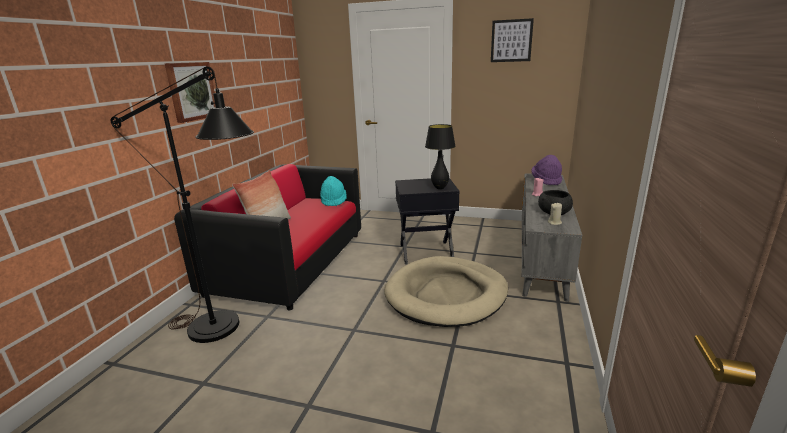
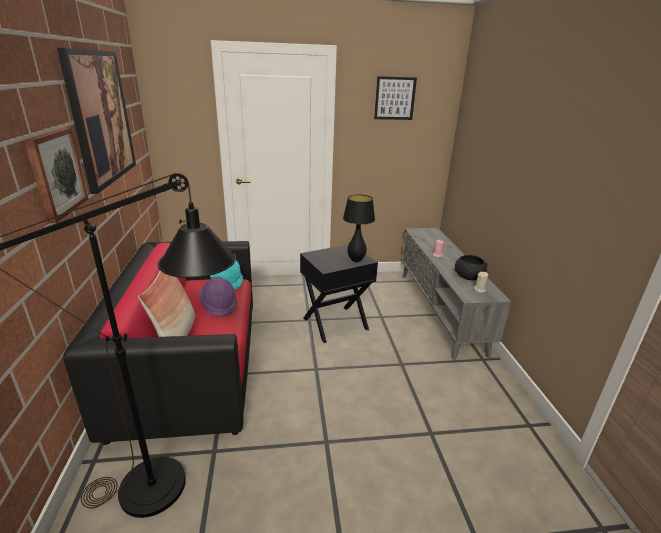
camera: 25 degrees left, 5 degrees up
(246, 62) = (100, 117): none -> picture
(446, 295) = (387, 373): beige dog bed -> none
(546, 180) = (431, 236): purple hat -> purple hat (219, 306)

